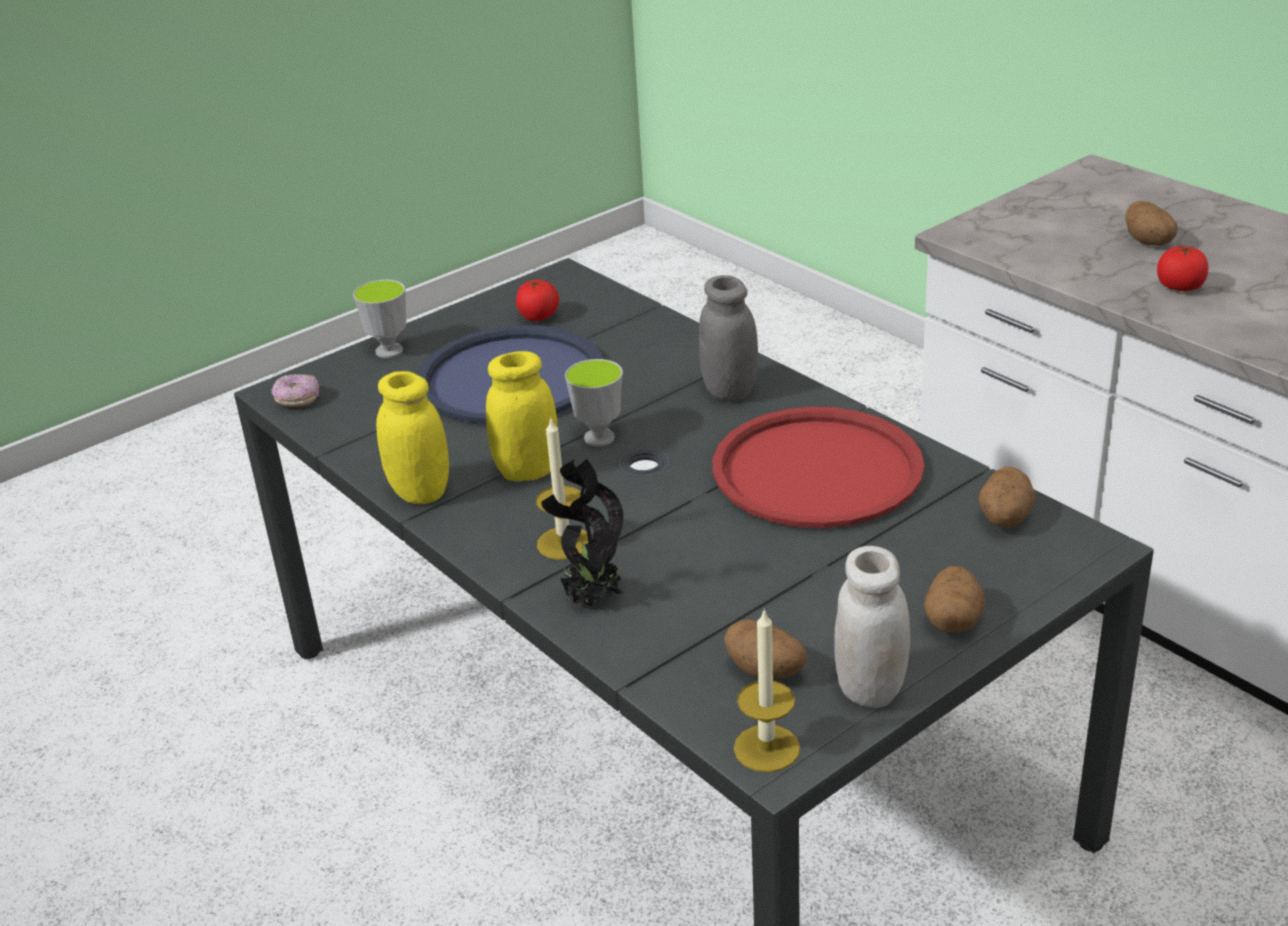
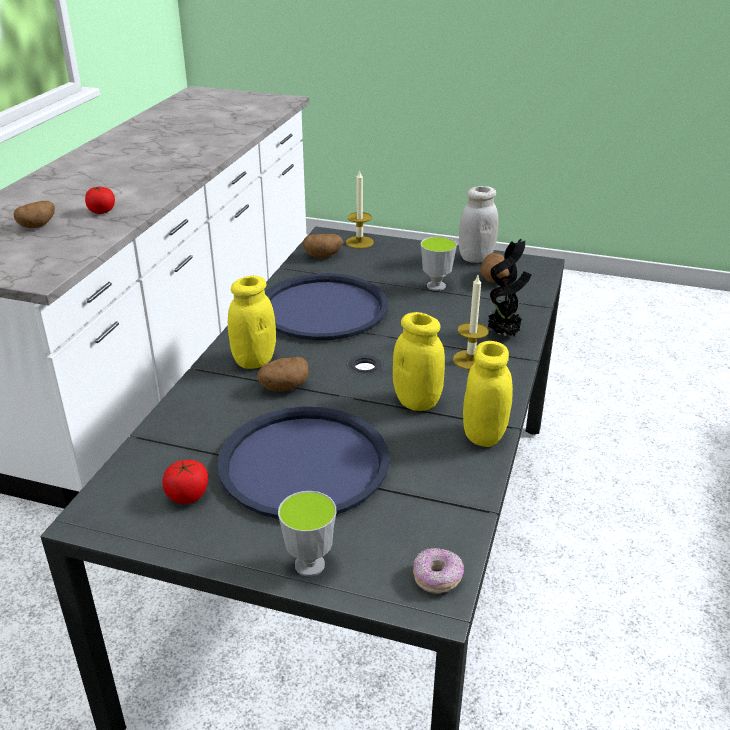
camera: 125 degrees left, 0 degrees up
(599, 438) = (353, 389): cup -> cup (436, 286)
(729, 390) = (254, 360): grey jar -> yellow jar
(766, 748) = (536, 267): candle -> candle (359, 242)
(817, 470) = (323, 308): red tray -> blue tray
(953, 620) = (412, 252): potato -> potato (284, 387)

